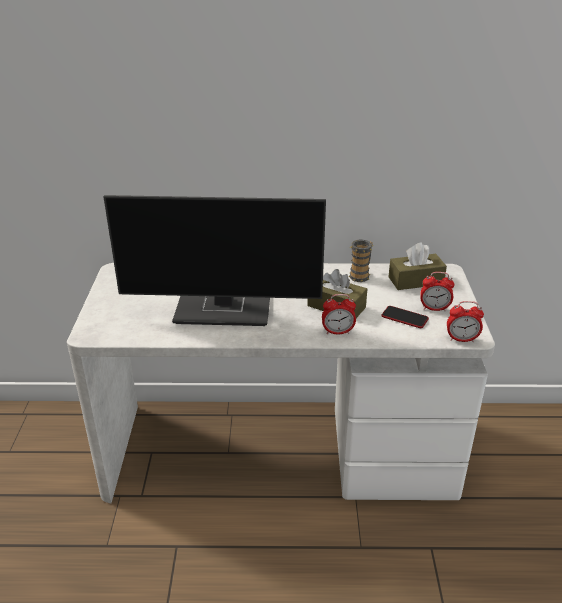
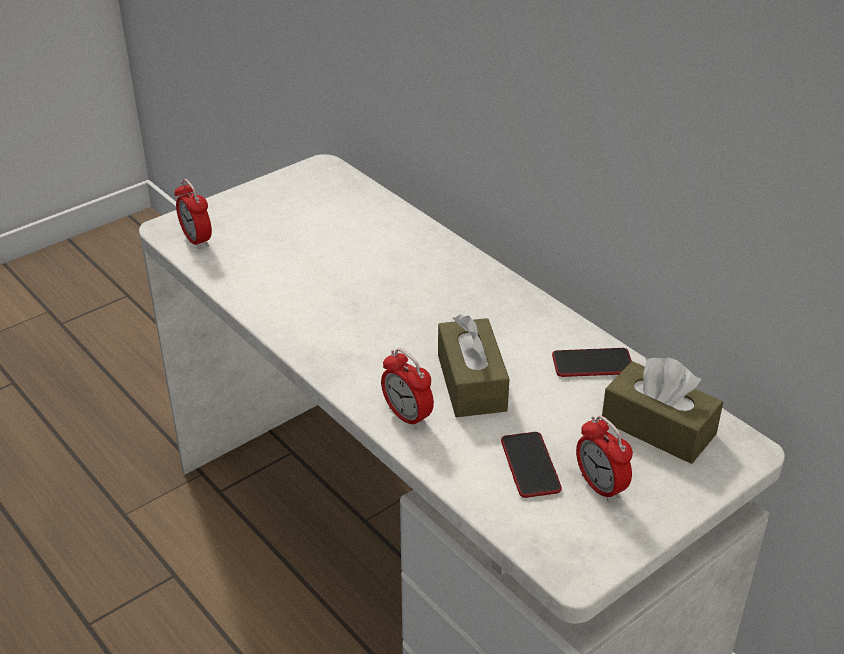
camera: 50 degrees right, 5 degrees up
(225, 309) = (341, 292): monitor -> none
(361, 275) = (592, 364): mug -> phone
(461, 339) = (547, 558): alarm clock -> alarm clock (196, 240)

